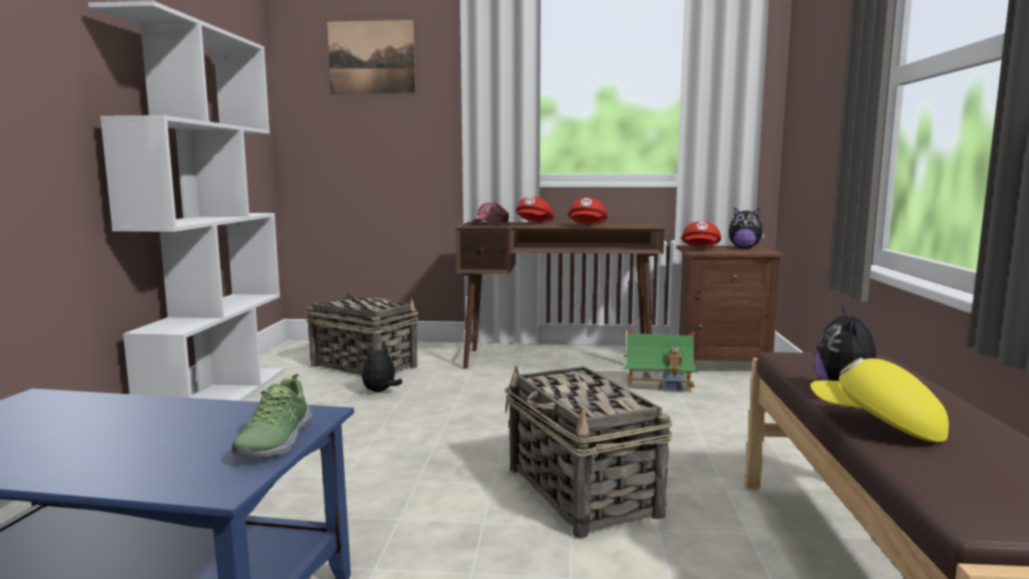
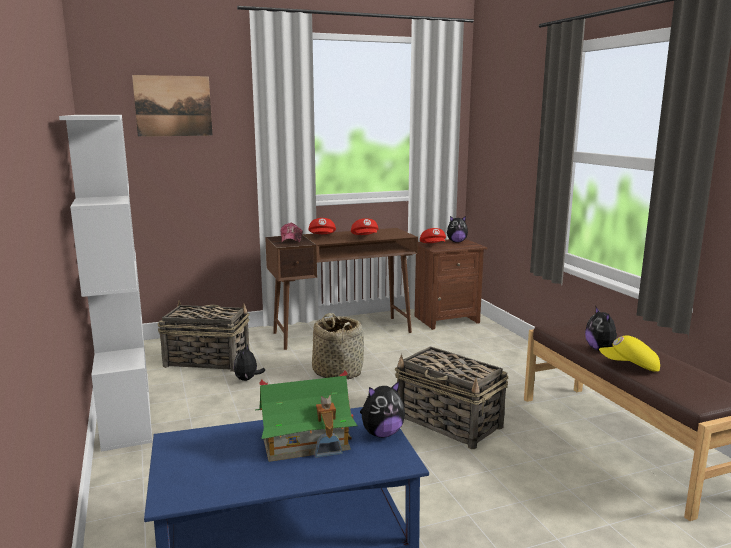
camera: 25 degrees left, 5 degrees up
(274, 441) = (382, 433): shoe -> plush toy
(498, 401) = (338, 372): none -> basket
(659, 383) = (422, 340): toy house -> toy house (306, 441)

